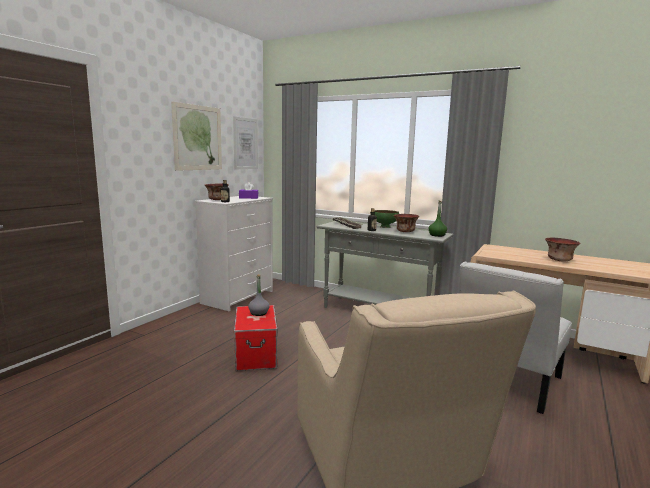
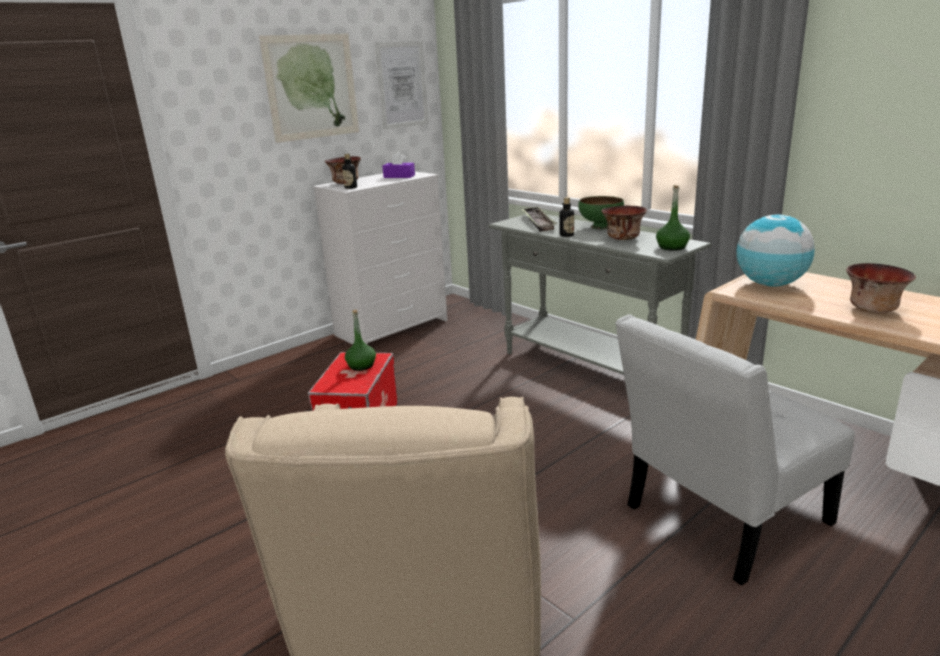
camera: 20 degrees right, 10 degrees up
(259, 313) = (361, 366): grey bottle -> green bottle
(500, 251) = (770, 284): none -> globe

